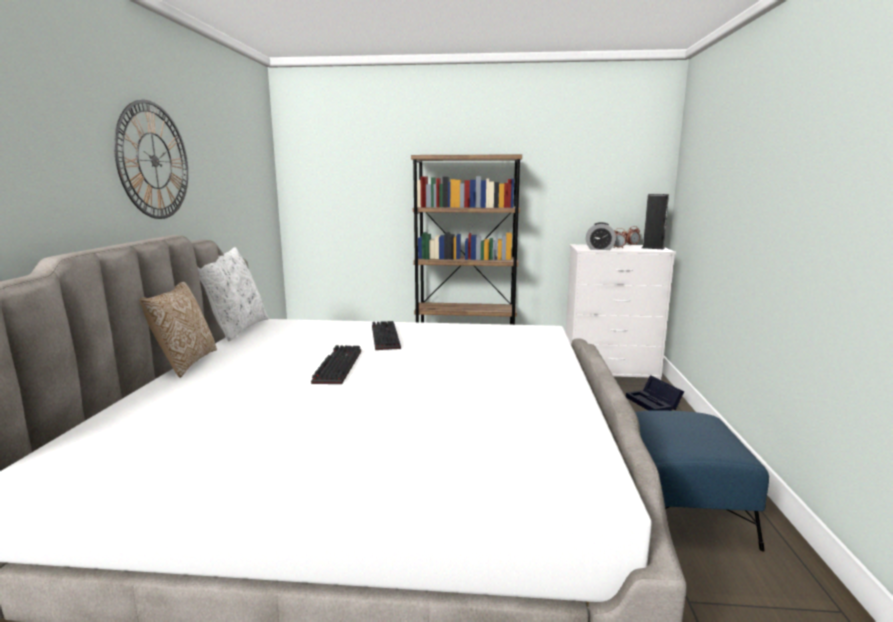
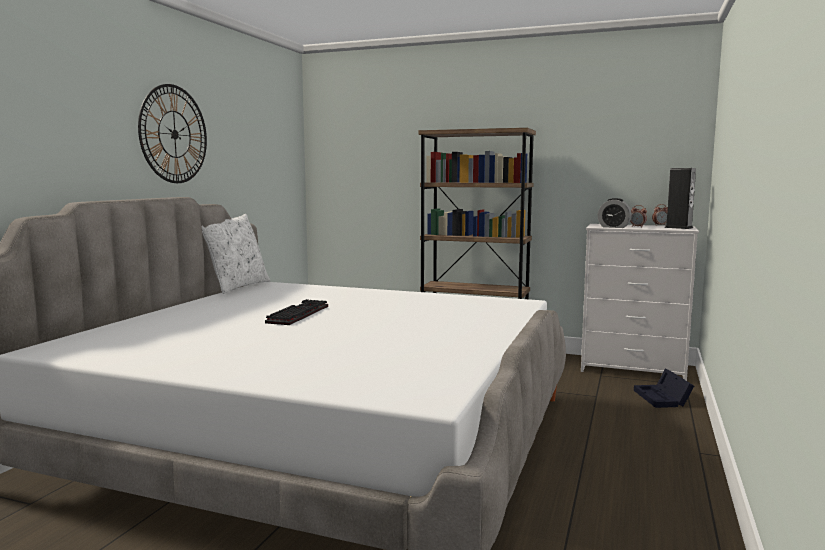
camera: 15 degrees right, 5 degrees down
(185, 363) = (178, 305): pillow -> none
(383, 337) = (359, 298): keyboard -> none
(680, 509) = (615, 485): blue ottoman -> none

